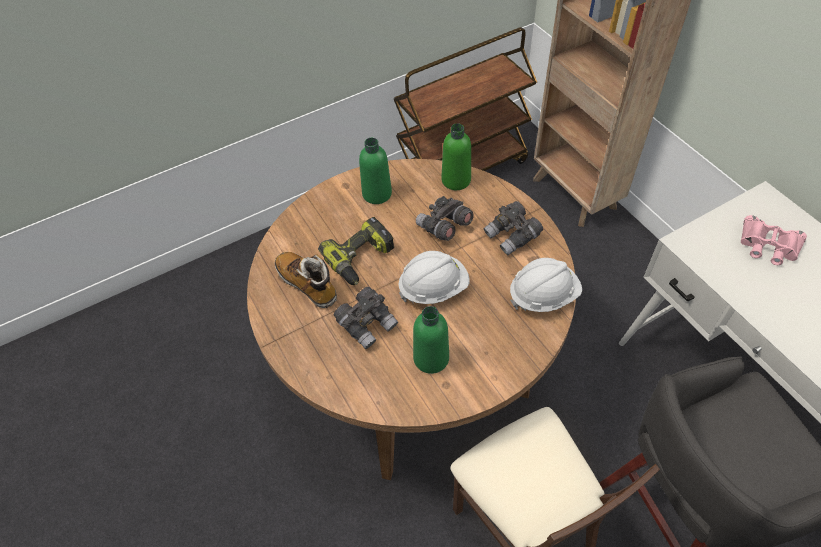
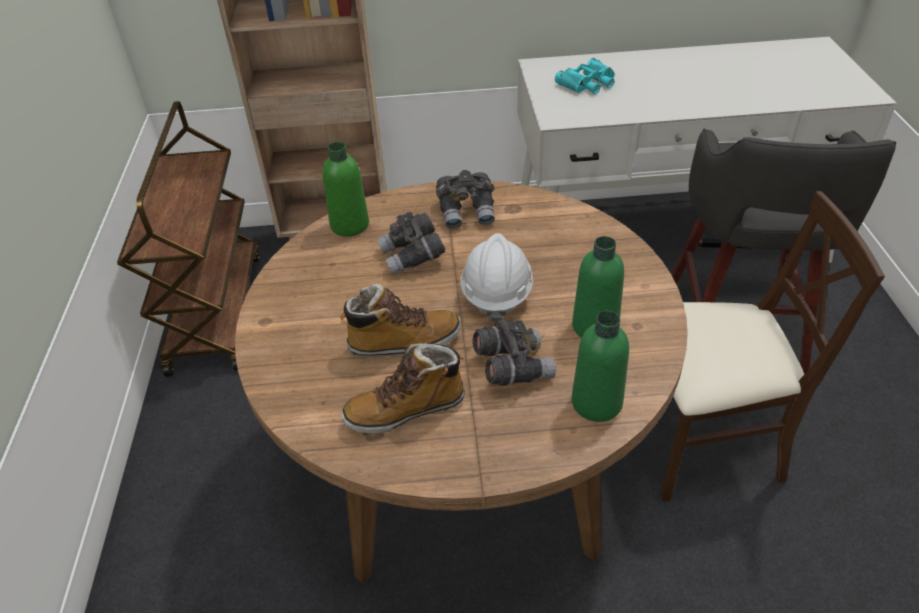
camera: 65 degrees left, 10 degrees down
(361, 259) = (404, 342): power drill -> boot
(377, 194) = (308, 296): green bottle -> green bottle (596, 402)
(543, 295) = (560, 218): white hard hat -> none
(768, 245) = (588, 83): pink binoculars -> turquoise binoculars

